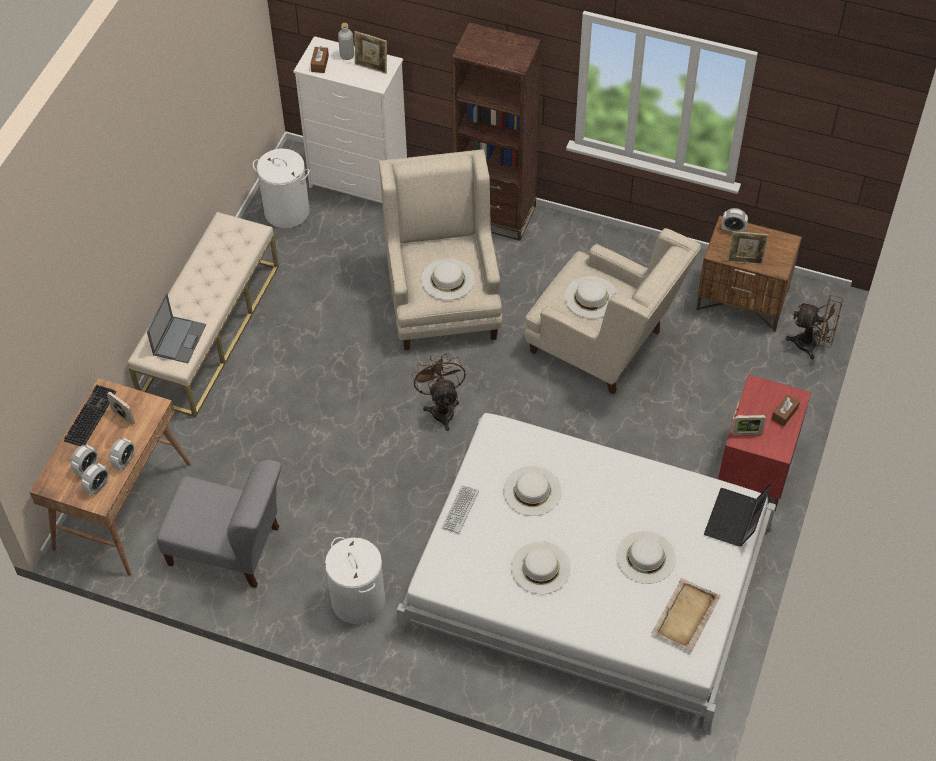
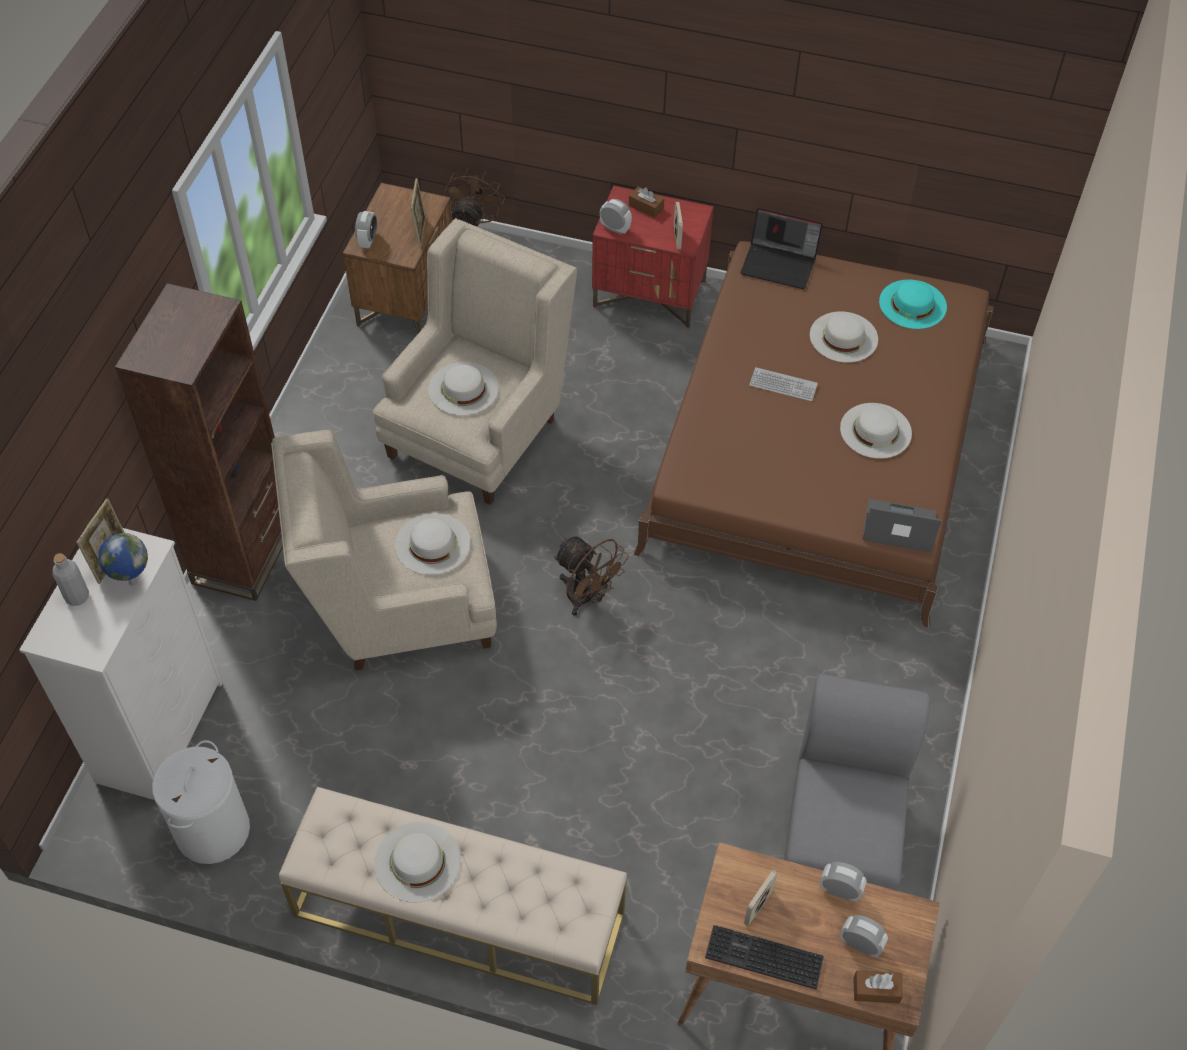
camera: 95 degrees left, 0 degrees up
(97, 486) = (890, 922): alarm clock -> alarm clock (615, 228)
(179, 339) = (553, 889): laptop -> laptop (898, 526)
(320, 64) = (91, 634): brown tissue box -> brown tissue box (876, 990)
(354, 78) = (132, 582): none -> globe
(357, 600) = (891, 671): white laundry basket -> none
(441, 408) = (587, 598): brown fan -> brown fan turned 120 degrees counterclockwise
(460, 509) = (808, 512): keyboard -> keyboard (783, 385)
(532, 491) = (770, 440): white hat -> white hat (417, 861)
(587, 578) = (818, 442): white bed -> brown bed
(685, 616) = (912, 304): beige tray -> turquoise hat

